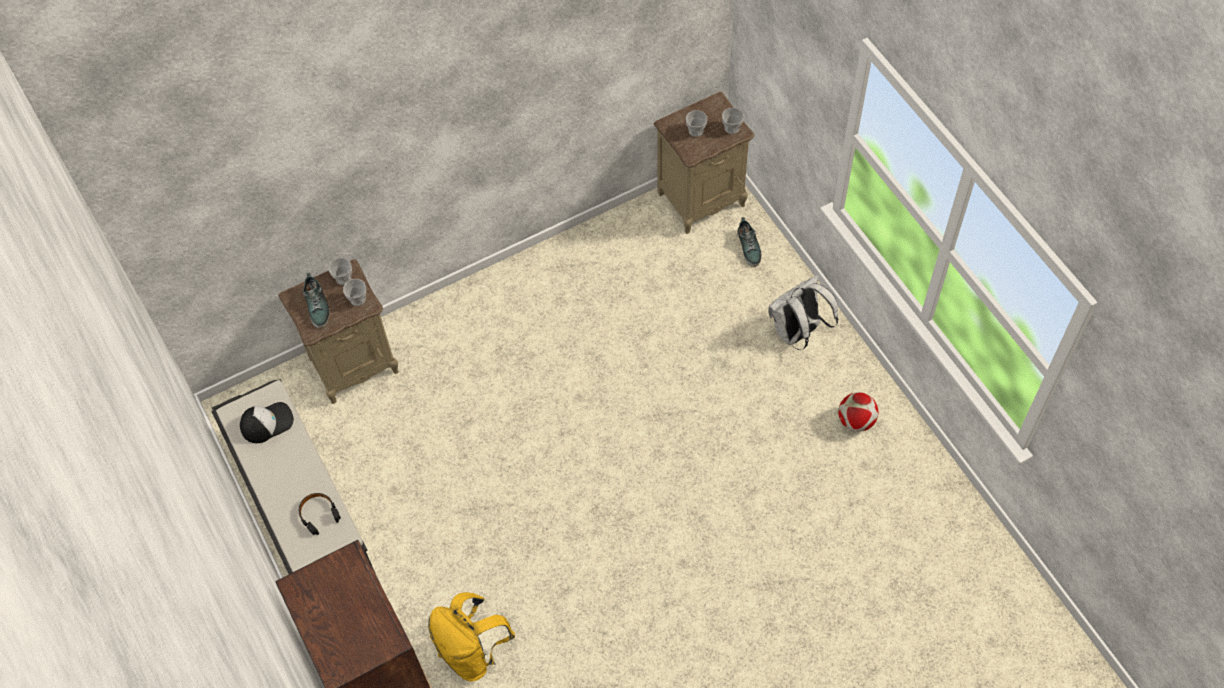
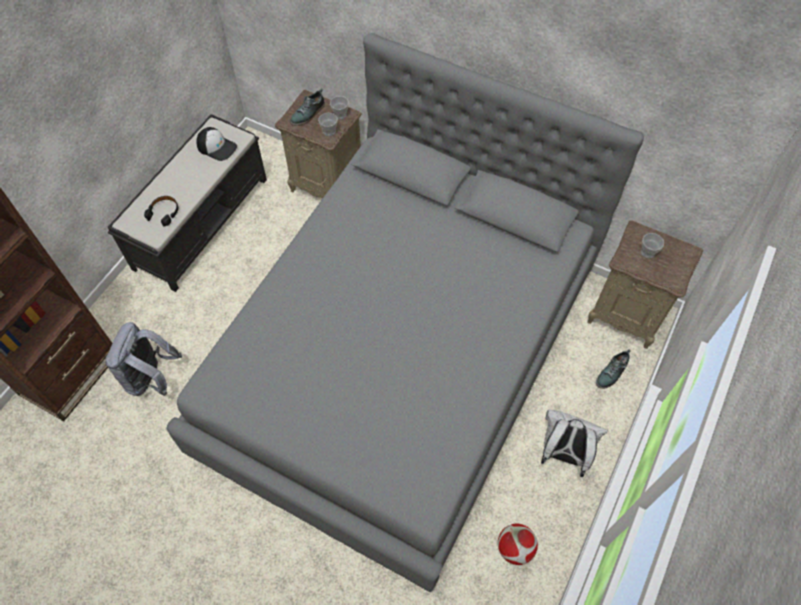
camera: 55 degrees right, 0 degrees up
(472, 652) = (152, 378): yellow backpack -> grey backpack
(615, 408) = (401, 359): none -> grey bed
(732, 128) = (674, 276): cup -> none

